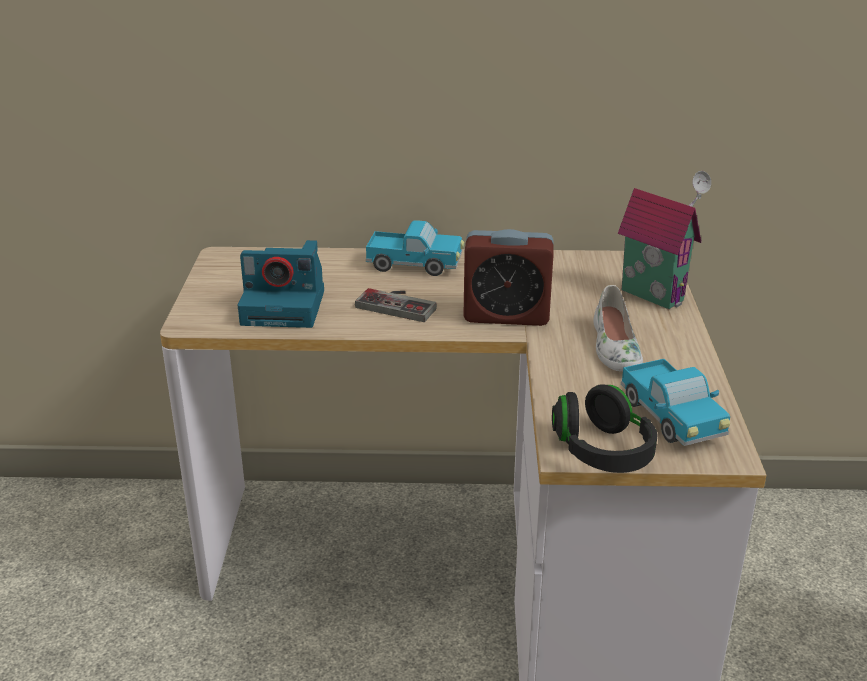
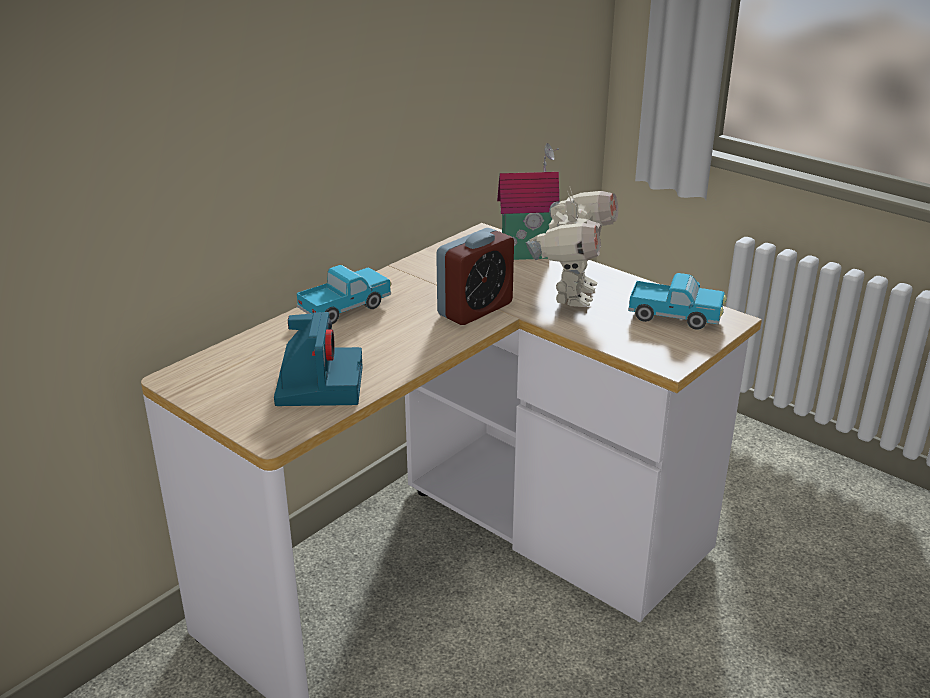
camera: 50 degrees left, 0 degrees up
(286, 307) = (319, 384): camera -> camera turned 45 degrees counterclockwise
(399, 304) = (394, 338): game controller -> none
(602, 451) = (682, 353): black headphones -> none
(614, 347) = (571, 295): white shoe -> toy robot

